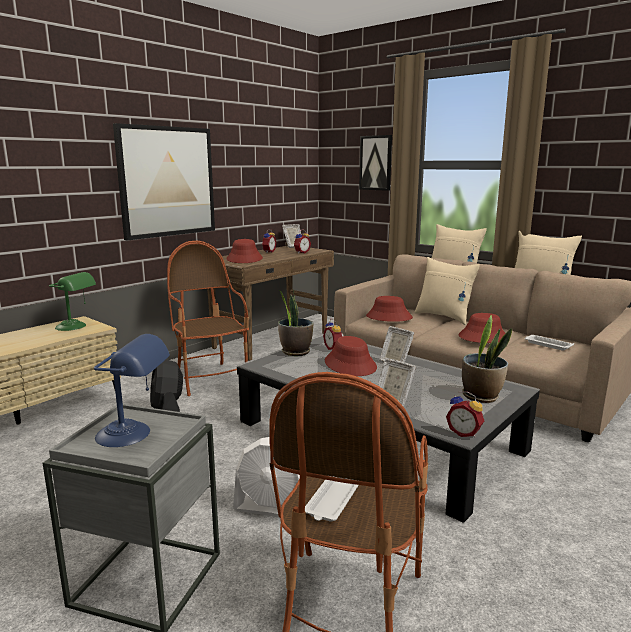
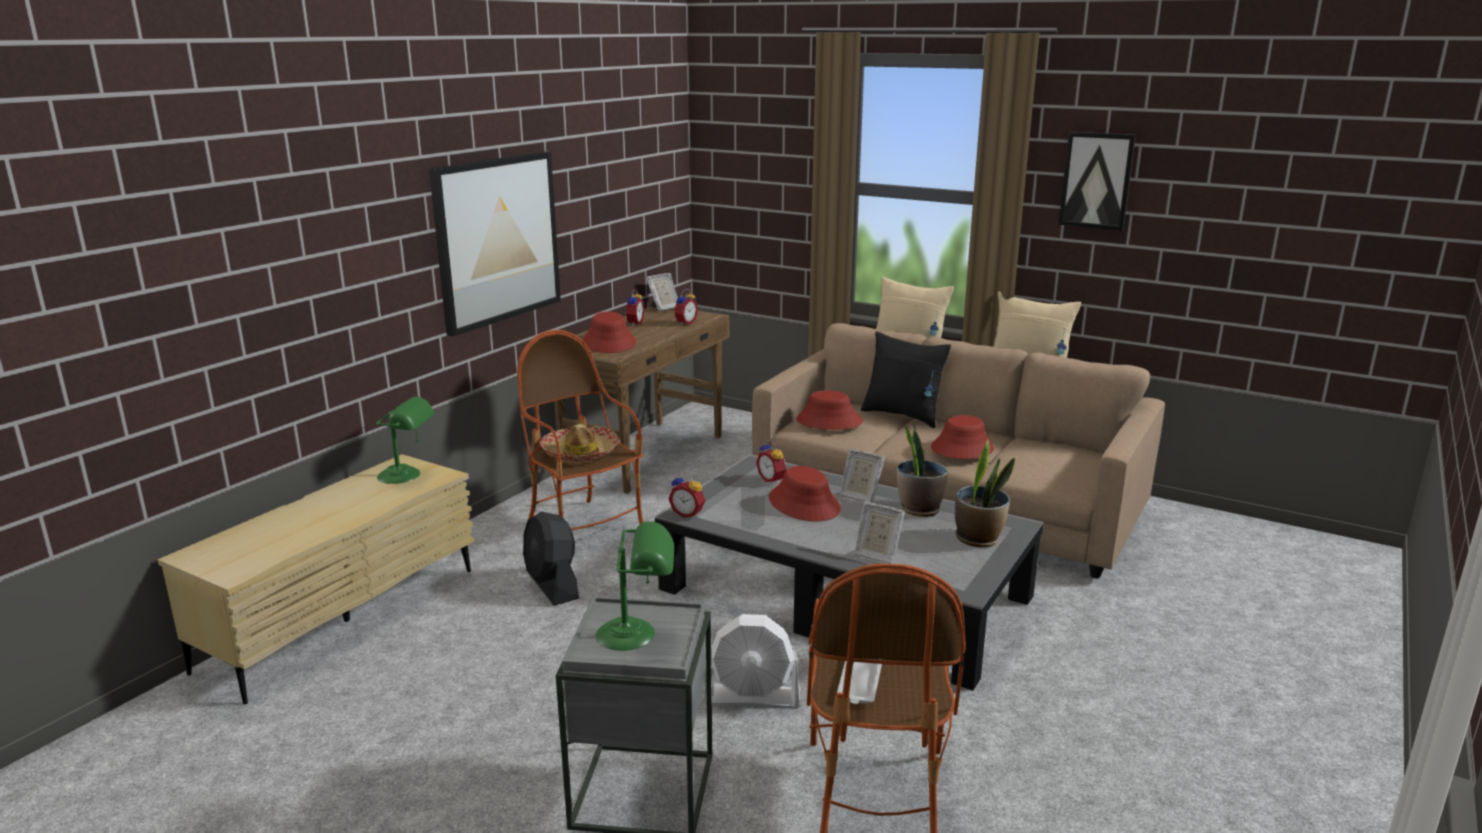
camera: 10 degrees left, 5 degrees up
(134, 434) = (638, 632): blue table lamp -> green table lamp
(207, 325) = (580, 453): none -> hat
(295, 352) = (723, 489): potted plant -> potted plant (919, 509)
(376, 163) = (785, 180): picture -> picture (1096, 180)
(443, 317) = (902, 416): beige pillow -> black pillow
(464, 433) = (970, 589): alarm clock -> alarm clock (688, 514)
(547, 345) = (1044, 455): white tray -> none

